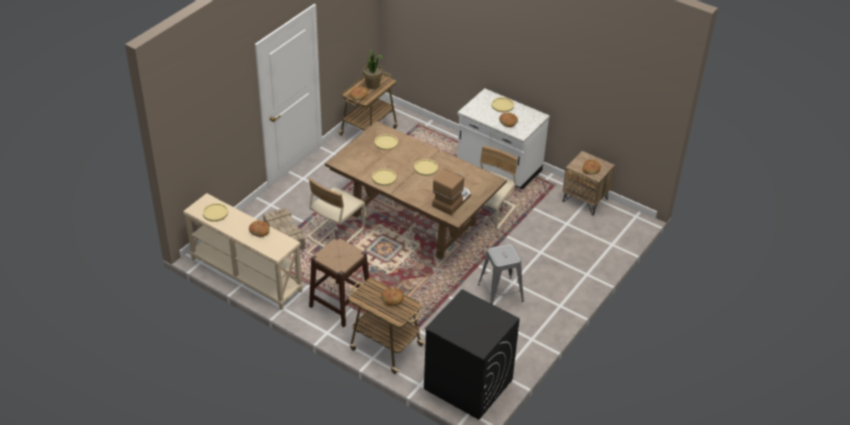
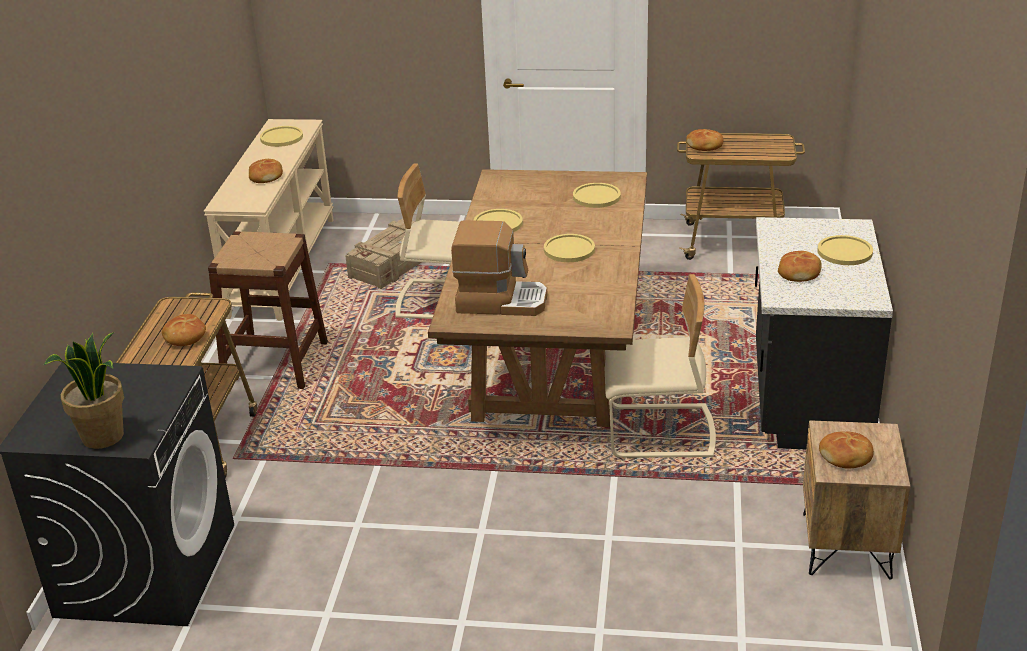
camera: 65 degrees right, 10 degrees down
(373, 85) = (752, 147): potted plant -> potted plant (103, 437)
(498, 168) = (807, 399): white counter -> black counter
(500, 293) = (436, 525): grey stool -> none

